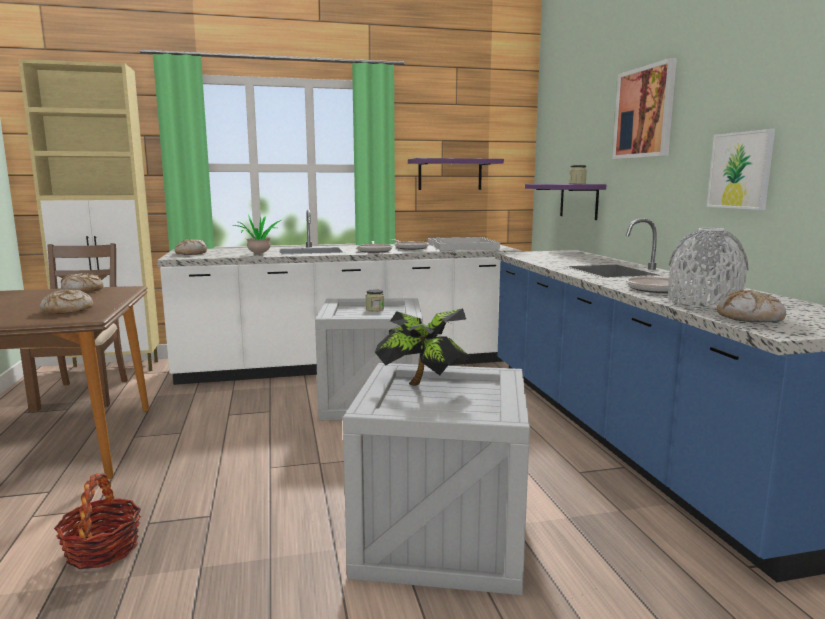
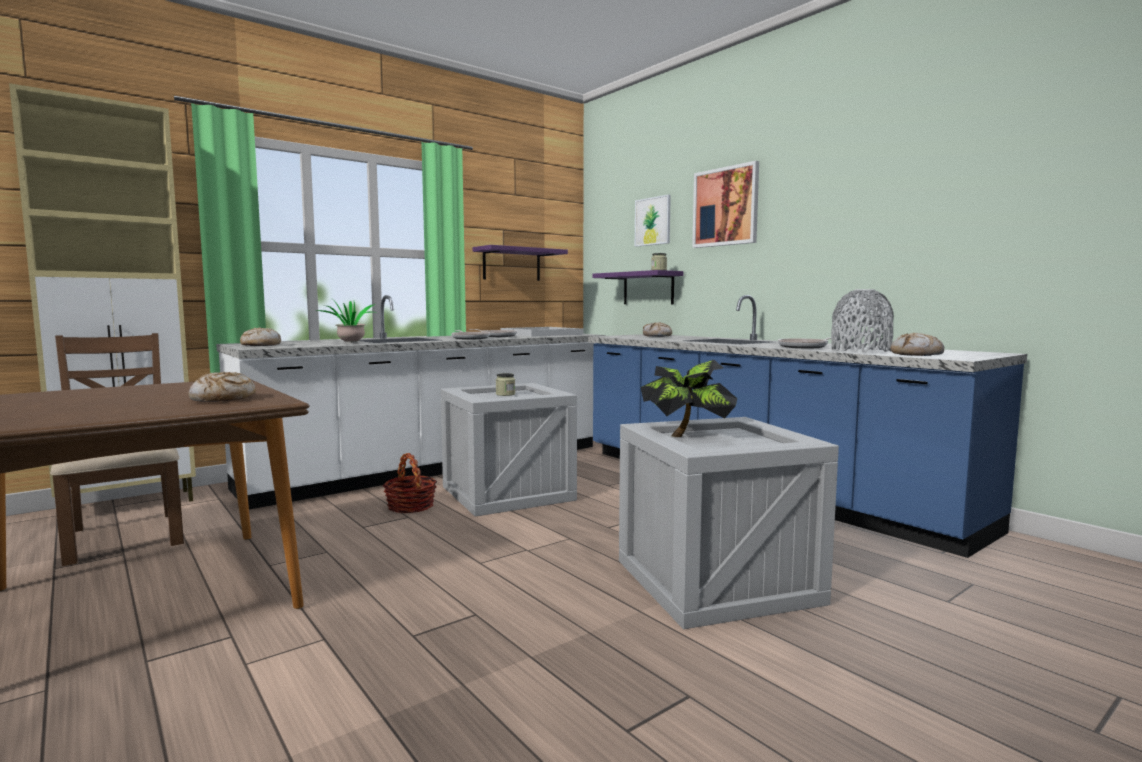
camera: 25 degrees left, 5 degrees down
(82, 291) = (175, 385): bread -> bread (657, 336)
(102, 549) = (393, 670): basket -> basket (410, 506)
(740, 170) = (835, 251): picture -> picture (653, 221)

